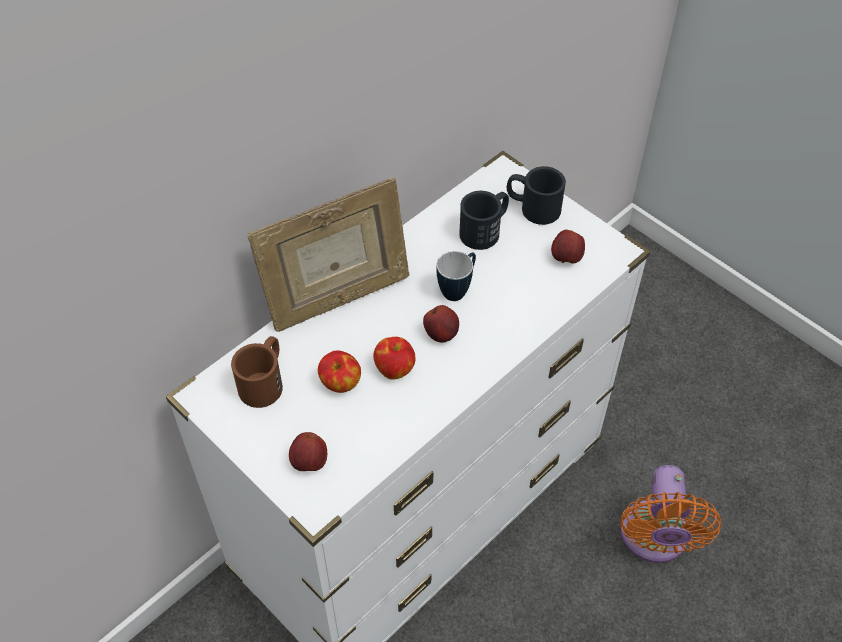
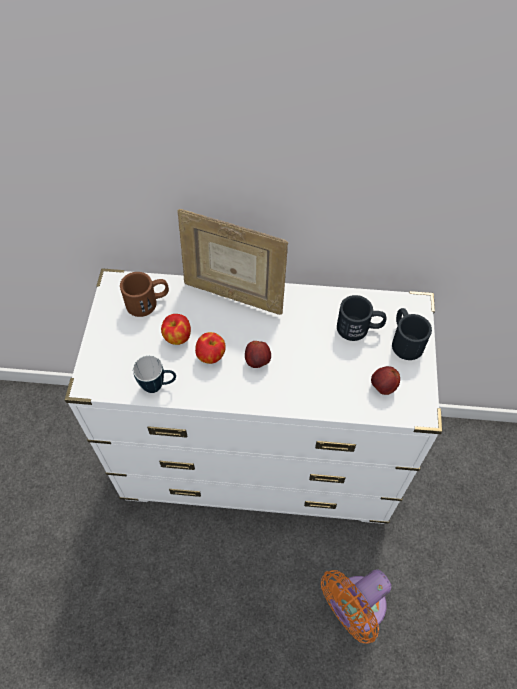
camera: 50 degrees right, 5 degrees up
(309, 463) = (113, 361): apple -> none
(458, 289) = (299, 346): mug -> mug (158, 386)

